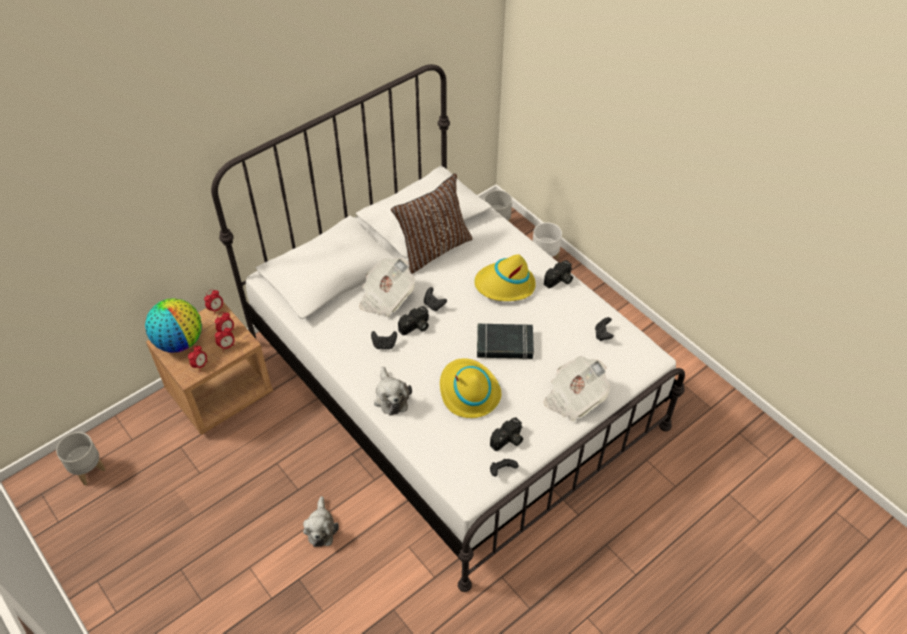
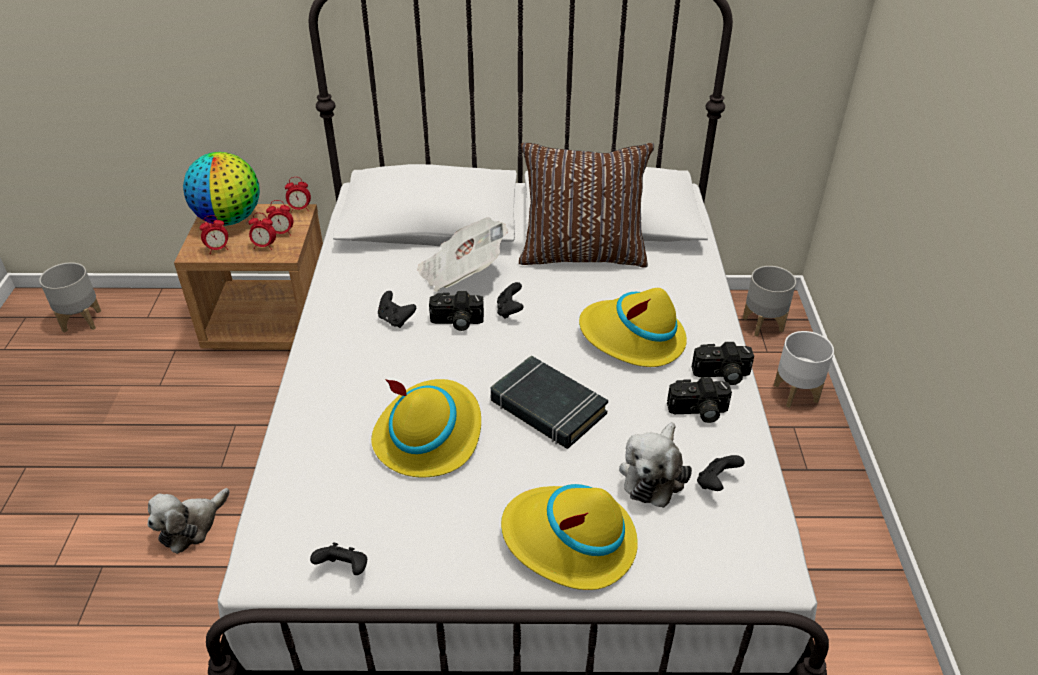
camera: 40 degrees right, 10 degrees down
(391, 397) = (328, 380): plush toy -> plush toy (653, 474)
(508, 441) = (403, 534): camera -> camera (698, 412)
(573, 398) = (569, 541): newspaper -> yellow hat

